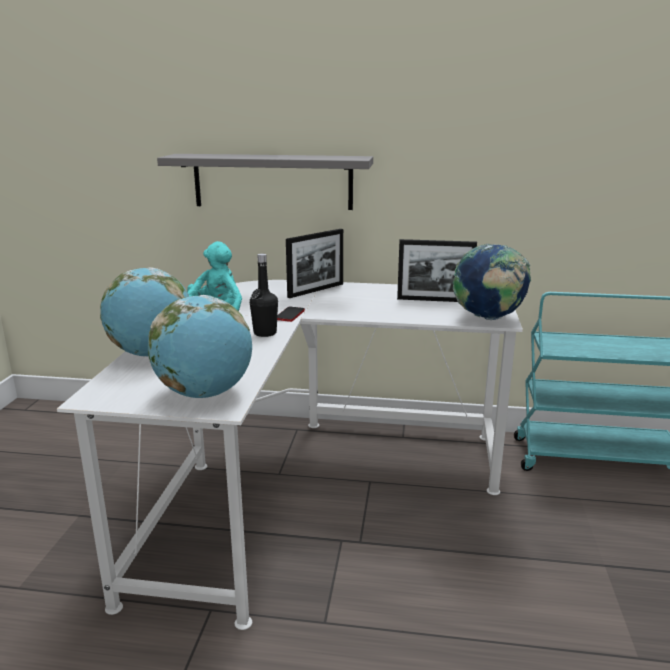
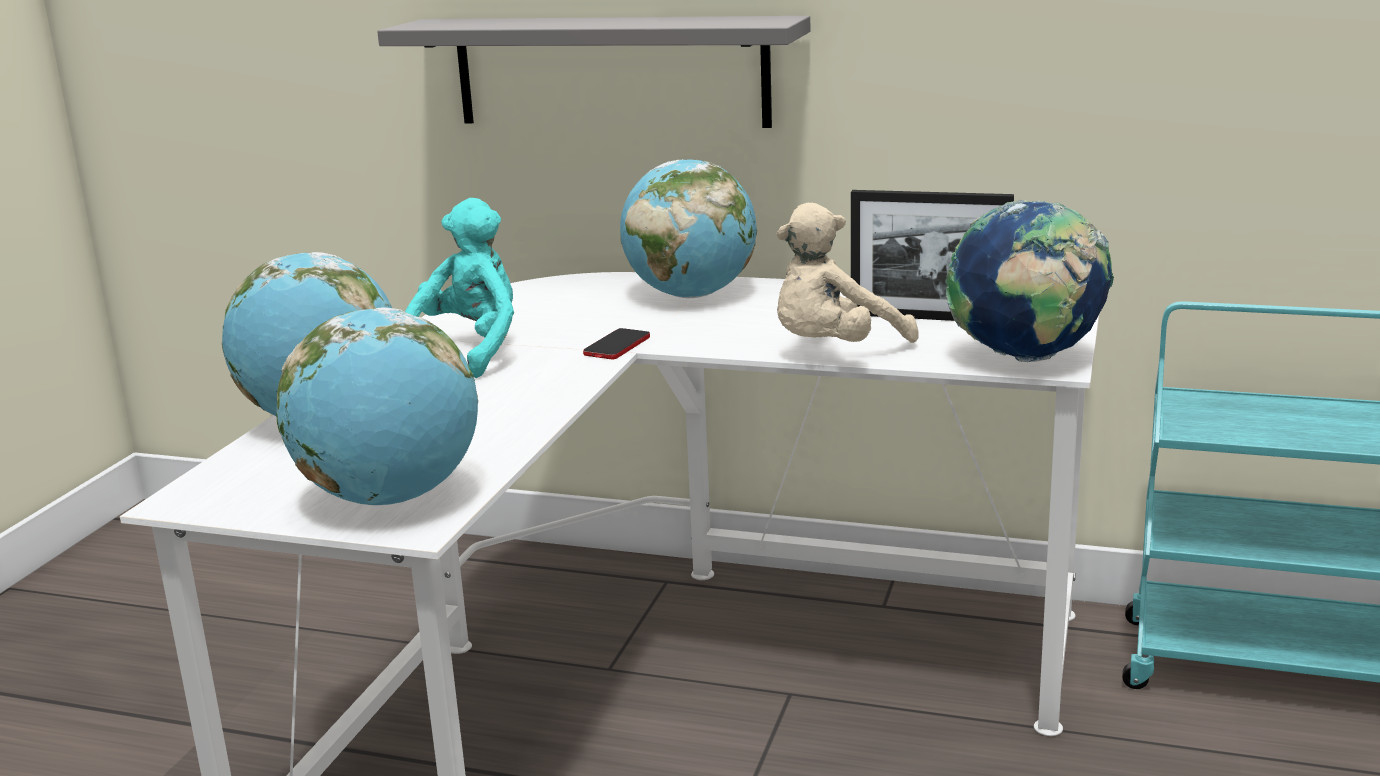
camera: 10 degrees right, 0 degrees up
(265, 333) = (552, 382): black bottle -> none
(316, 290) = (691, 295): picture frame -> globe
(397, 315) = (834, 350): none -> beige plush toy

